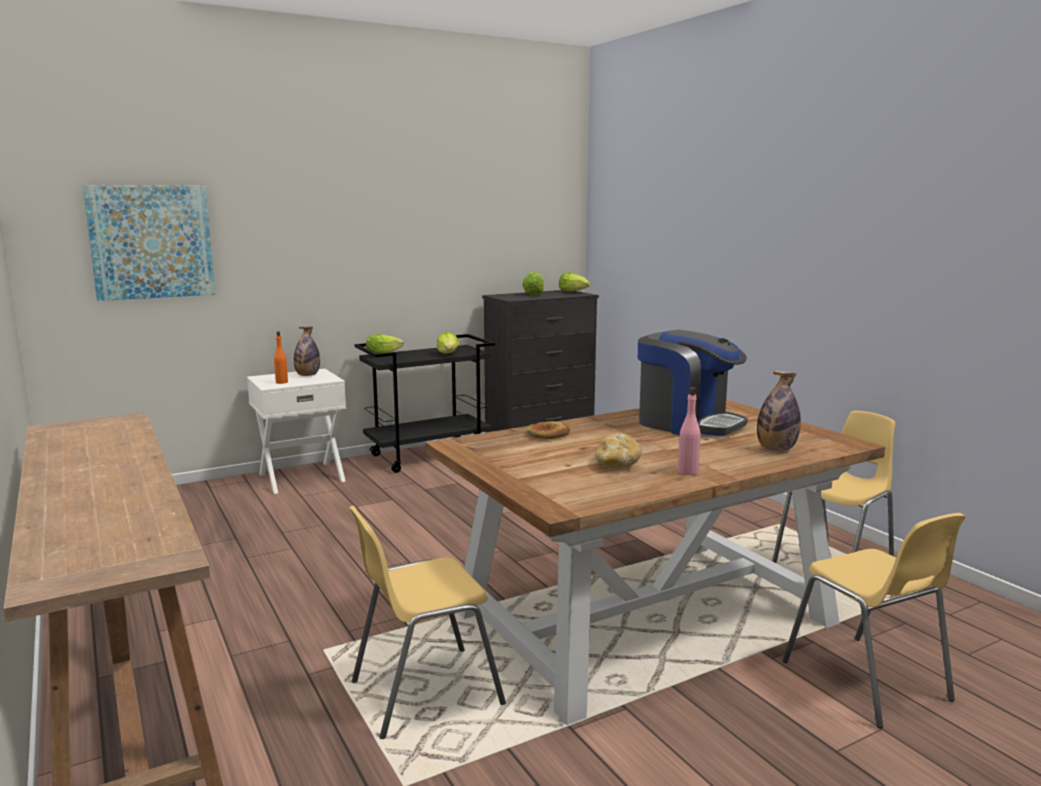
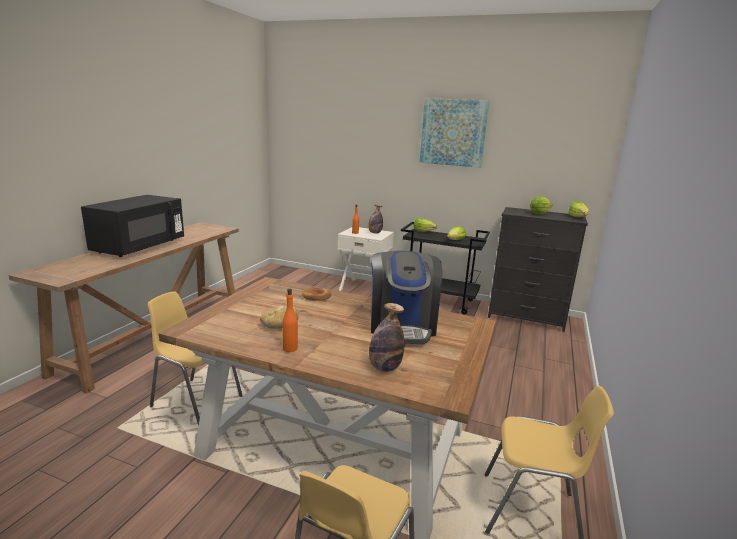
camera: 50 degrees right, 5 degrees up
(88, 483) = (139, 247): none -> black microwave
(151, 242) = (320, 148): picture -> picture (453, 132)
(688, 472) = (290, 348): pink bottle -> orange bottle

